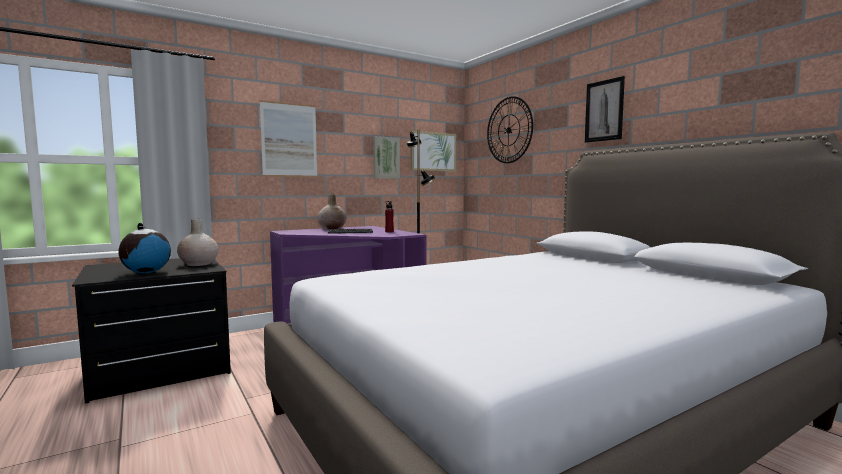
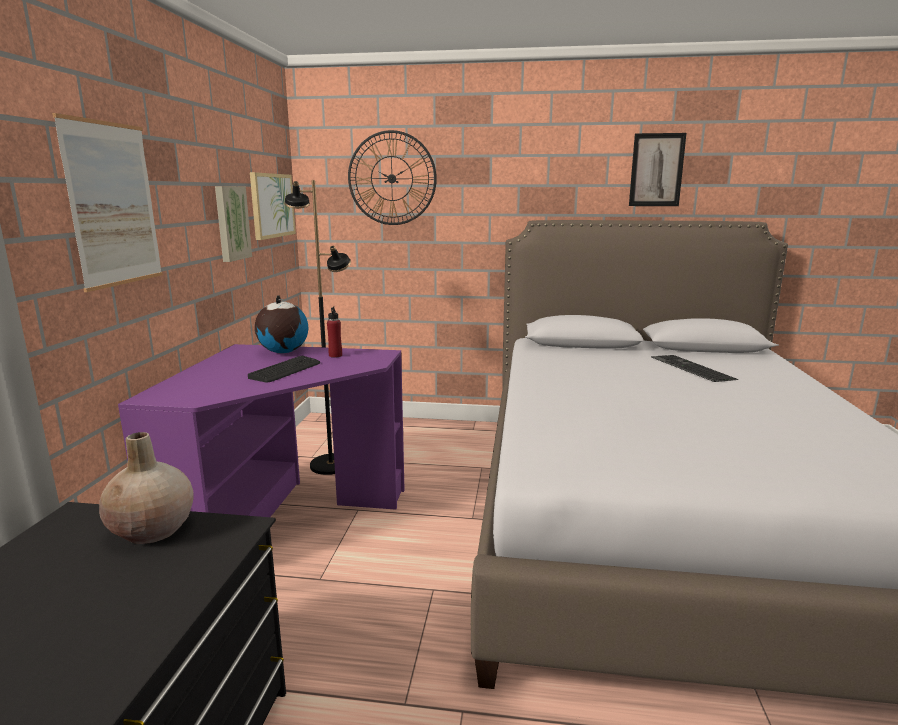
camera: 50 degrees left, 10 degrees up
(146, 272) = (139, 604): globe -> globe (283, 352)
(332, 228) = (210, 367): beige vase -> none
(604, 110) = (544, 172): picture -> picture (656, 170)
(622, 278) = (689, 368): none -> keyboard

